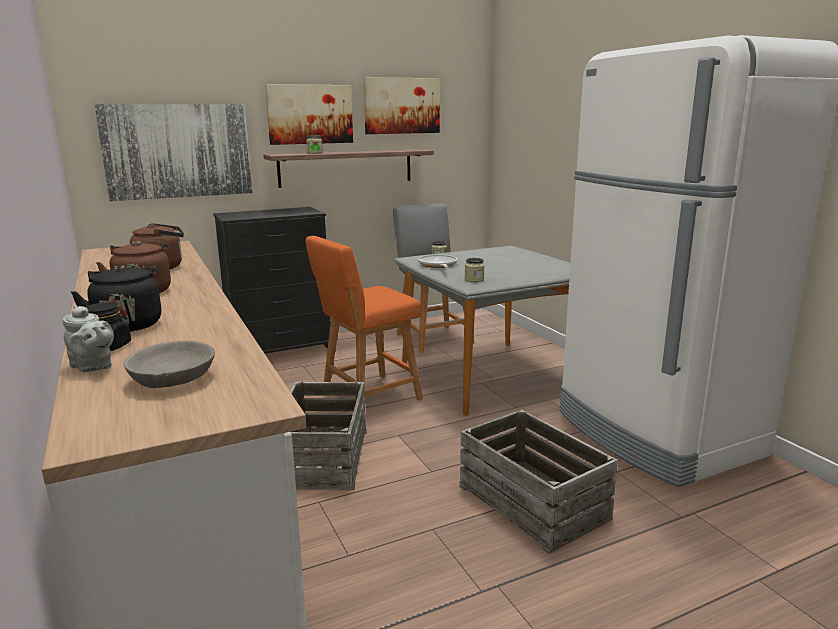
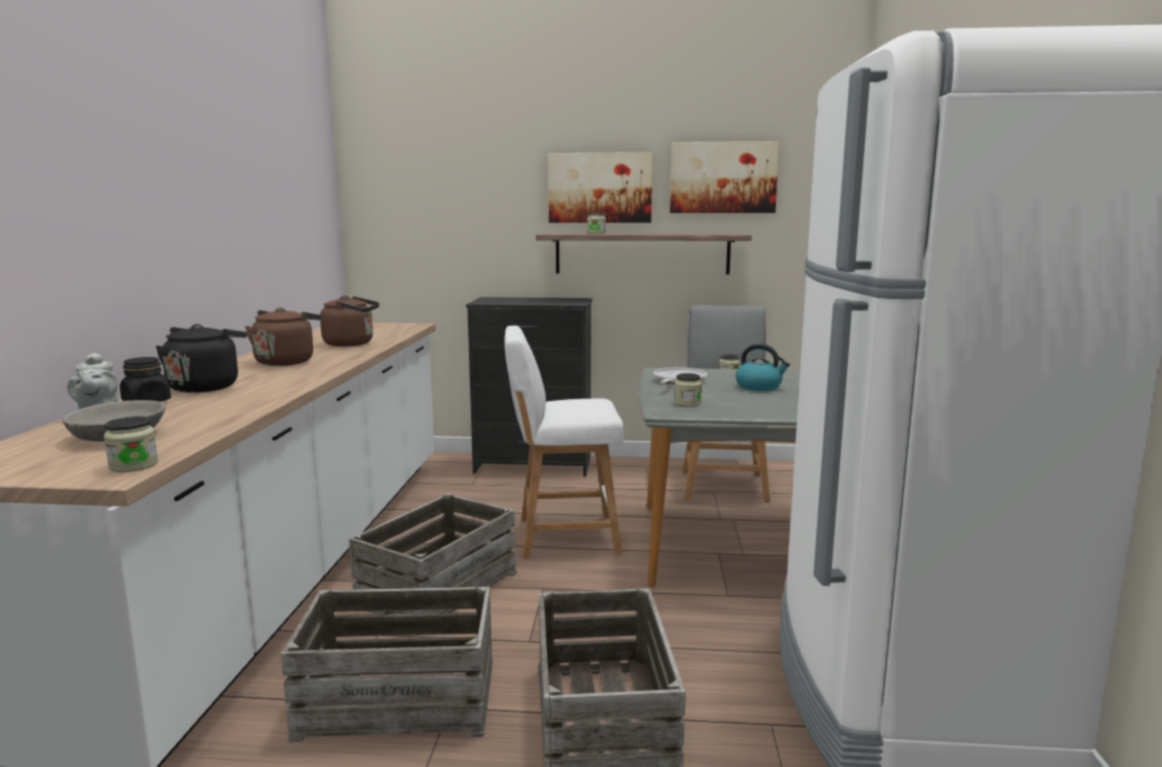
camera: 30 degrees right, 5 degrees down
(178, 151) = (449, 227): picture -> none
(259, 396) = (133, 465): none -> jar
(367, 397) = (562, 536): orange stool -> white stool
(391, 536) = (399, 698): none -> crate
(494, 262) = (759, 387): none -> kettle

